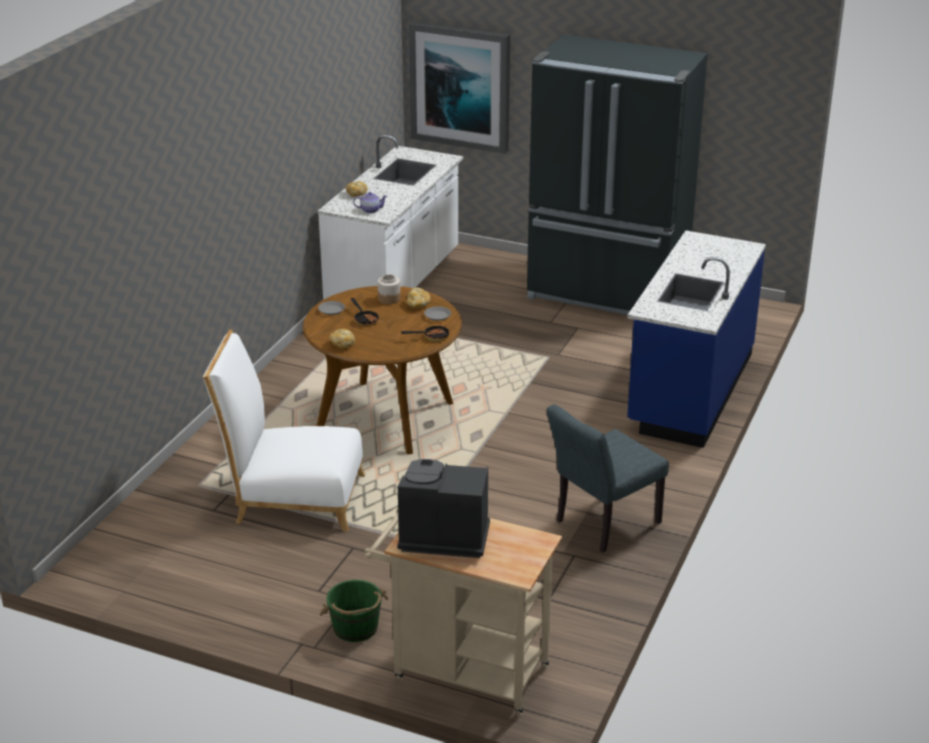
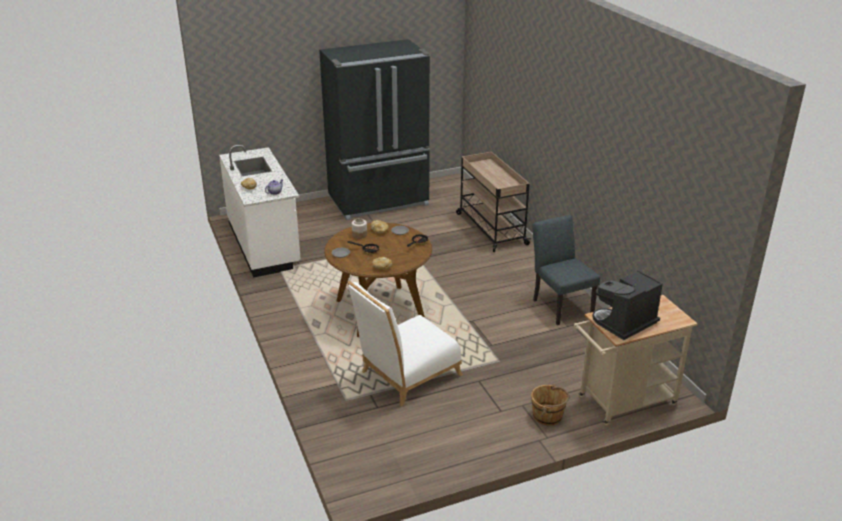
camera: 45 degrees left, 0 degrees up
(355, 628) = (548, 416): green bucket -> brown bucket
(460, 86) = (250, 102): picture -> none
(601, 524) = (560, 305): grey chair -> grey chair turned 150 degrees clockwise
(689, 390) = (490, 228): blue counter -> beige cart

